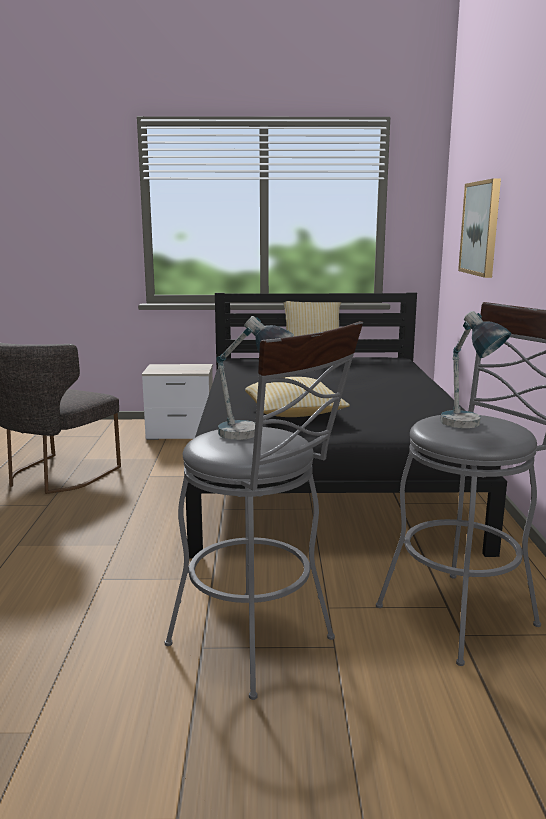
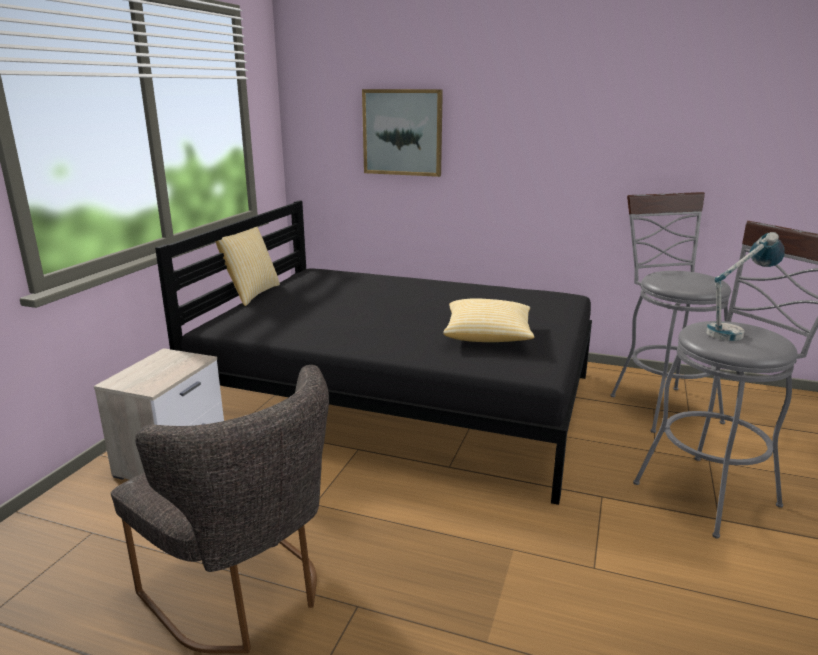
camera: 70 degrees left, 5 degrees up
(467, 427) = (695, 279): table lamp -> none

